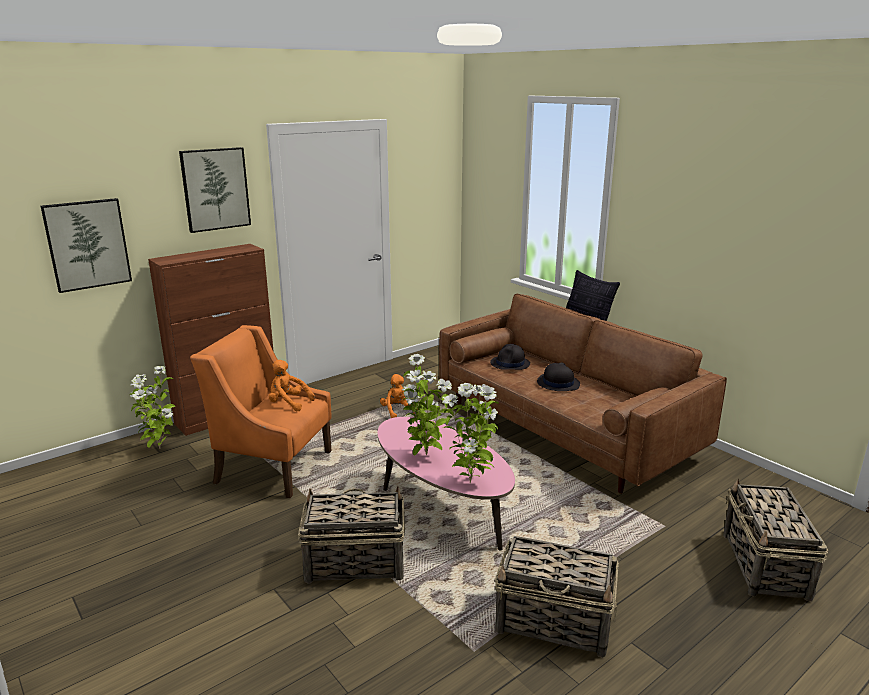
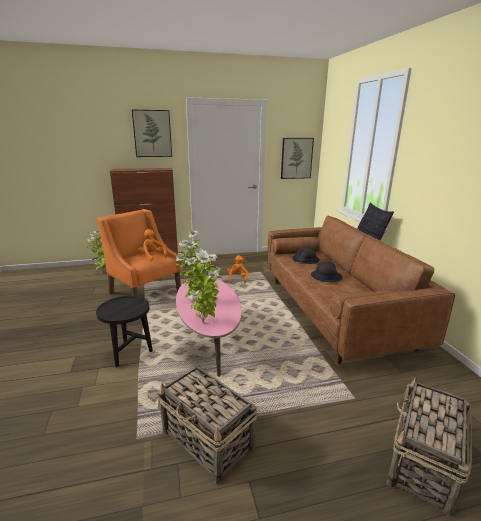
camera: 25 degrees right, 0 degrees up
(87, 244) = (80, 157): picture -> picture (296, 158)
(354, 562) = (129, 355): basket -> black side table

